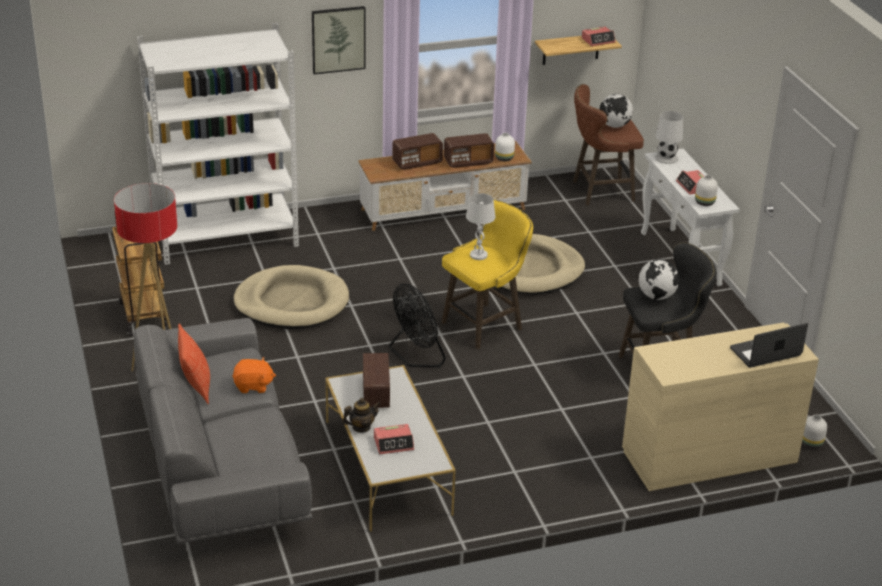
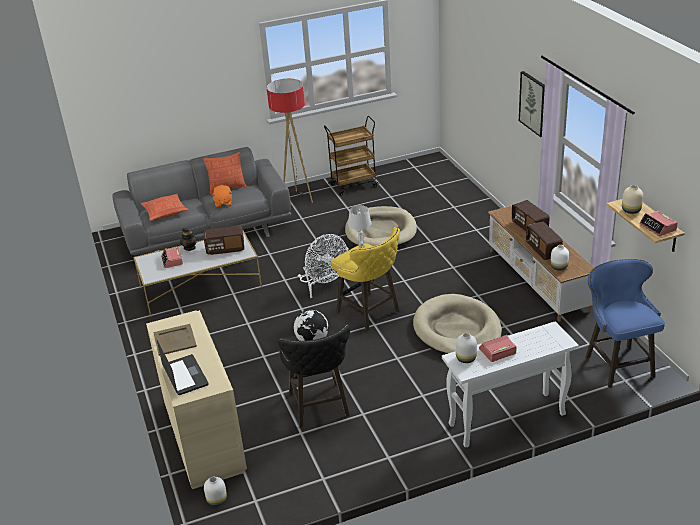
camera: 90 degrees right, 0 degrees up
(226, 237) = (457, 197): white bookcase -> none
(260, 445) = (165, 212): none -> orange pillow
(409, 355) = (324, 283): black fan -> white fan
(564, 46) = (630, 210): none -> beige vase
(600, 191) = (617, 364): brown stool -> blue stool
(614, 126) = (627, 310): globe -> none
(666, 158) = (550, 334): white table lamp -> none
(698, 362) = (174, 340): none -> beige tray

